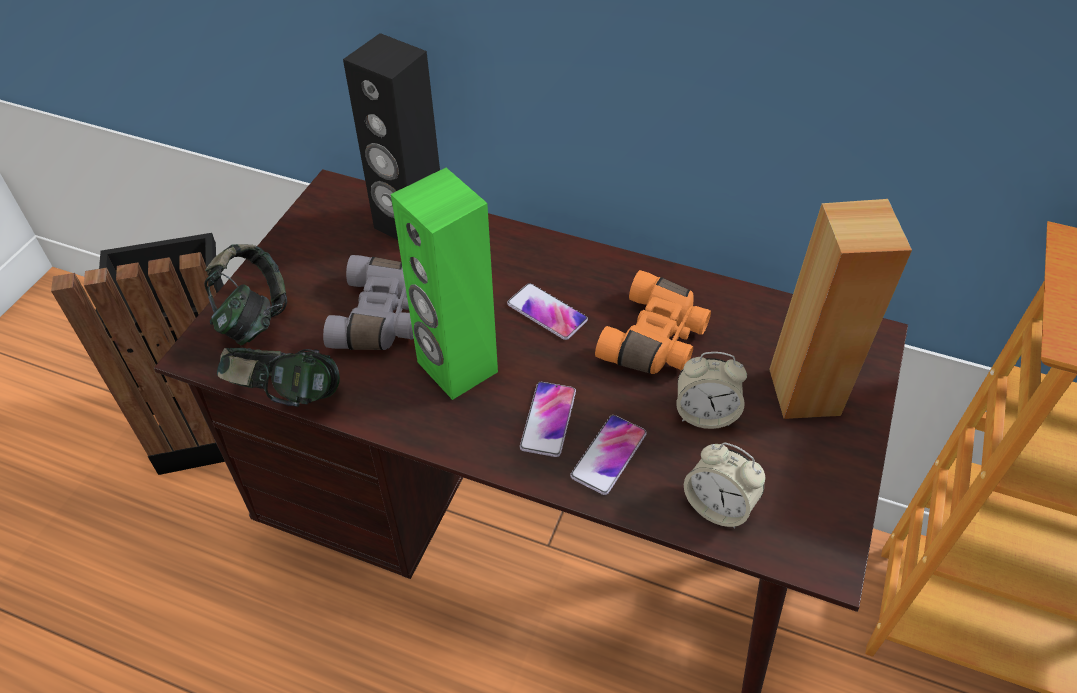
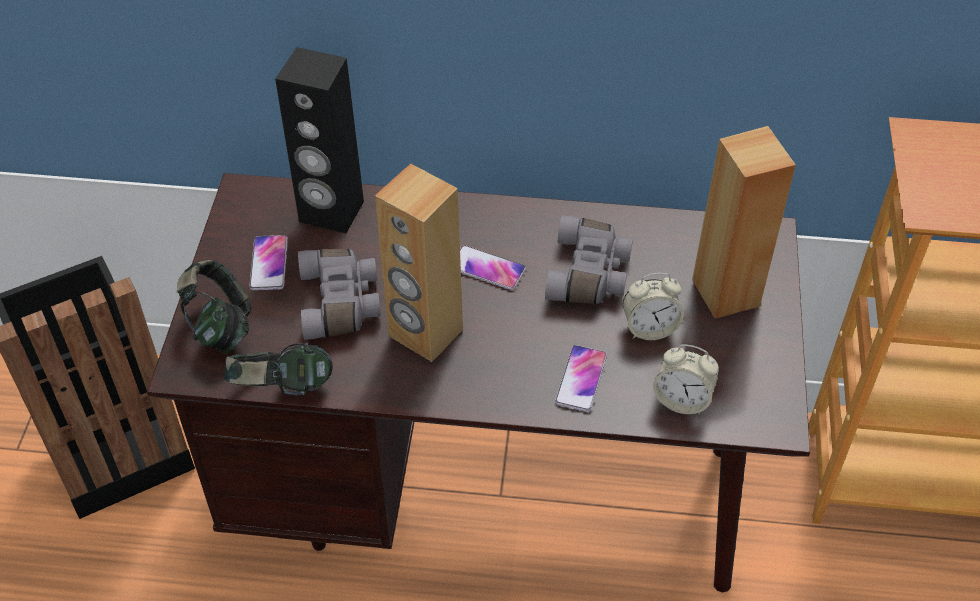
camera: 15 degrees left, 0 degrees up
(456, 367) = (425, 333): green speaker -> brown speaker
(548, 419) = (520, 361): phone -> phone (269, 263)
(656, 340) = (590, 274): orange binoculars -> grey binoculars

